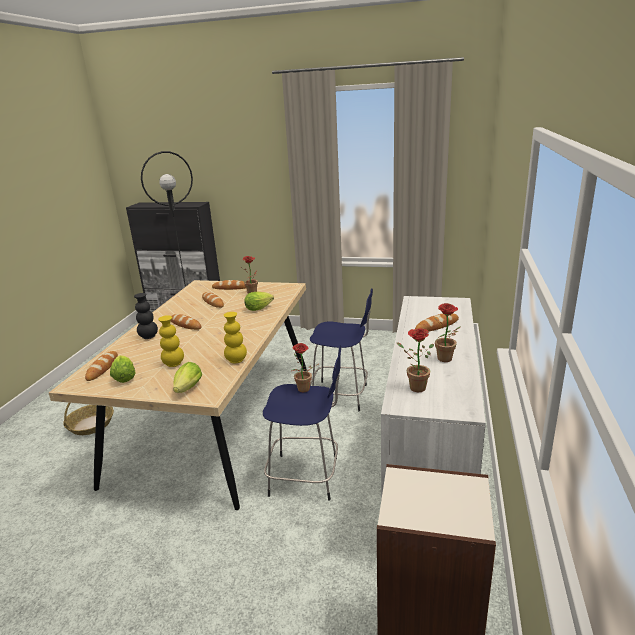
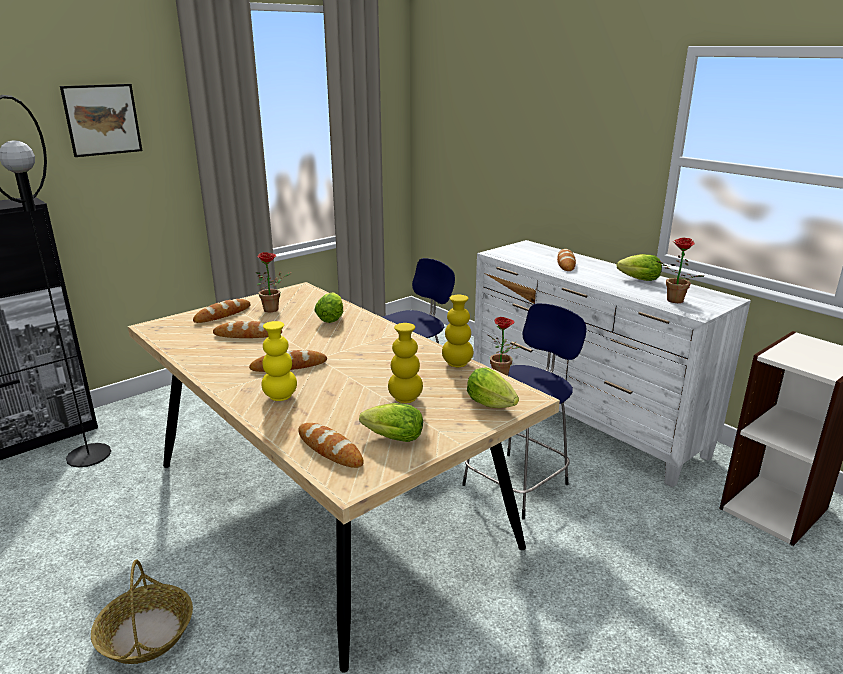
camera: 55 degrees left, 0 degrees up
(148, 337) = (280, 396): black vase -> yellow vase
(245, 162) = (102, 120): none -> picture
(446, 360) = (637, 279): potted plant -> lettuce

